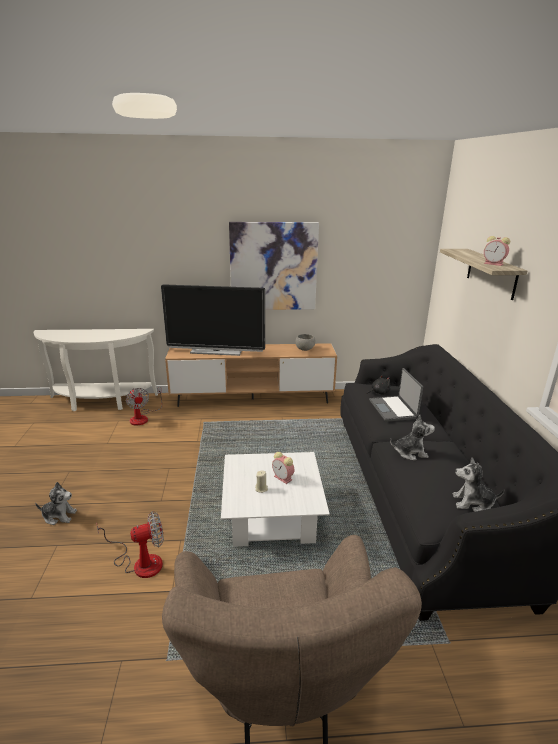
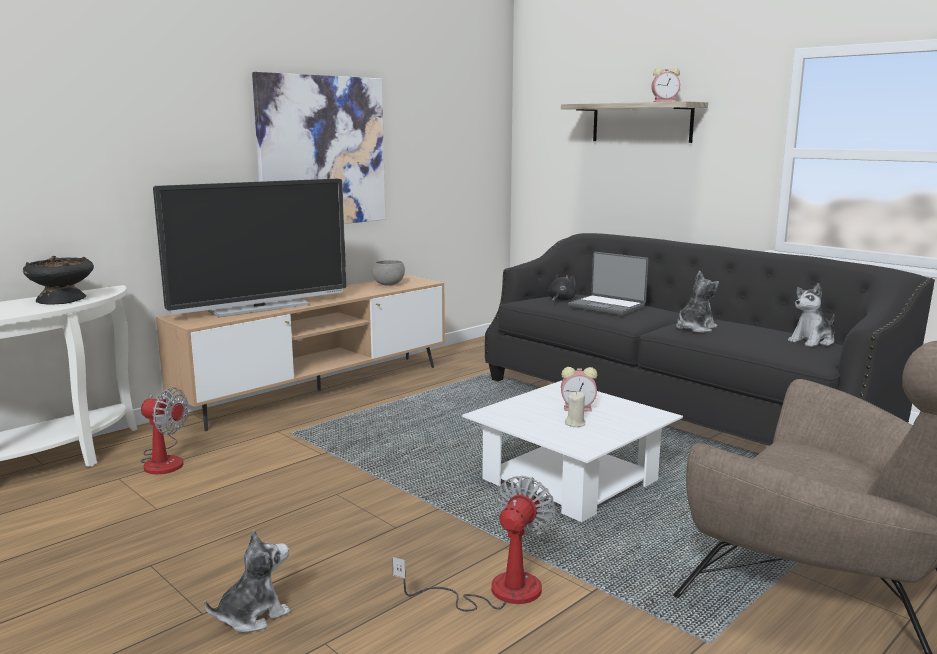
camera: 40 degrees left, 10 degrees down
(116, 334) = (63, 299): none -> black bowl

